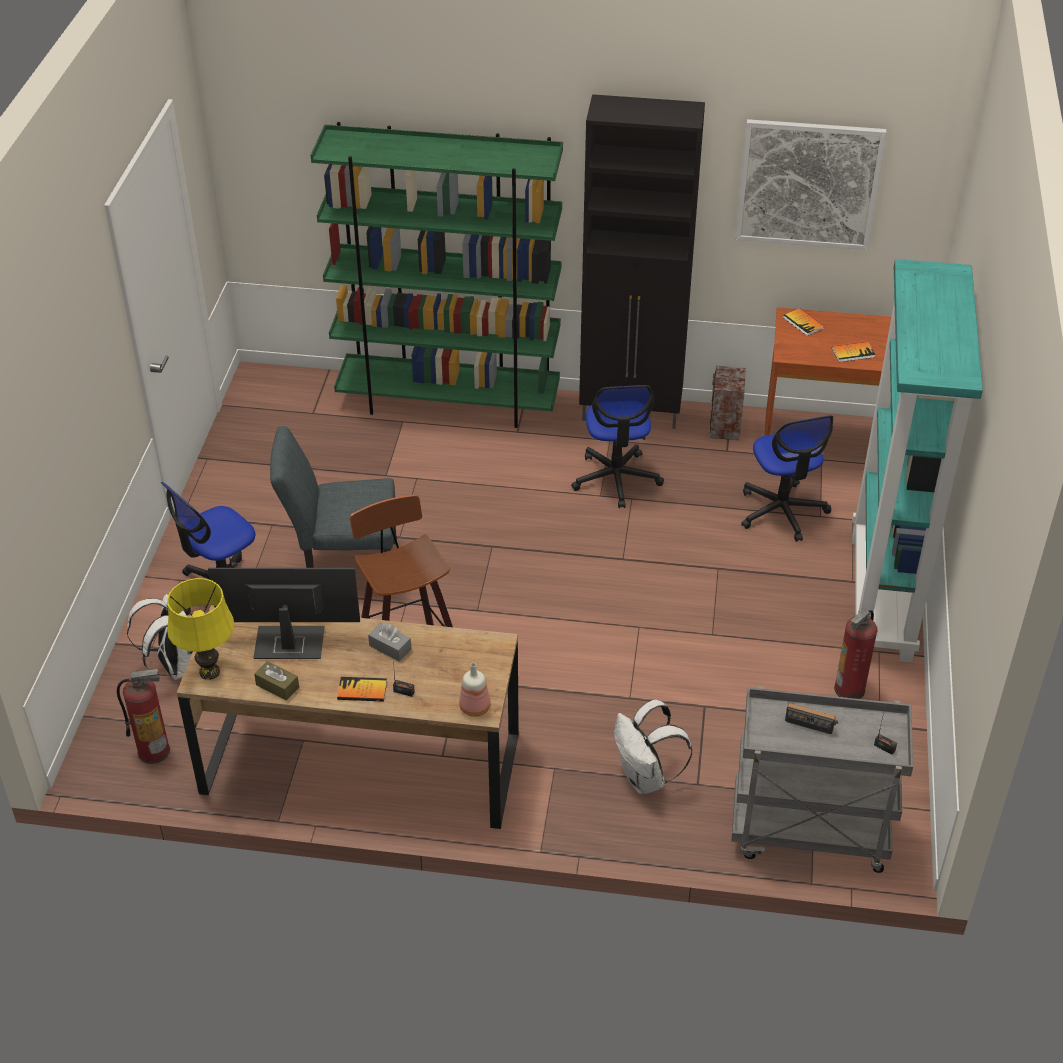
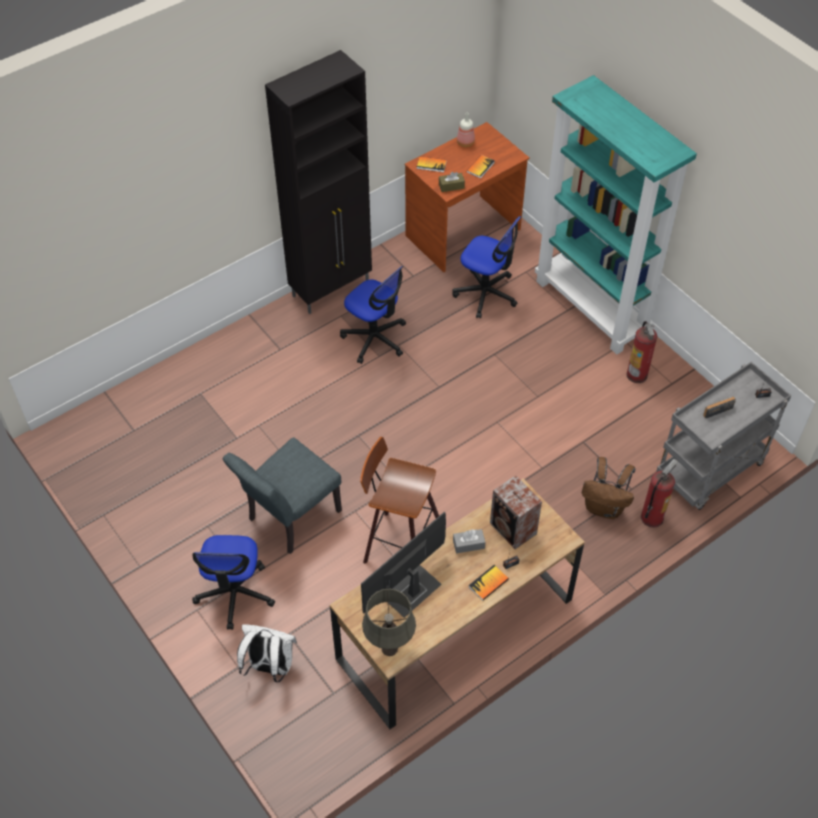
camera: 45 degrees left, 10 degrees up
(154, 751) = (328, 728): fire extinguisher -> fire extinguisher (652, 517)
(209, 671) = (389, 648): yellow table lamp -> grey table lamp
(277, 686) = (439, 622): brown tissue box -> brown tissue box (451, 186)
(449, 402) = (213, 359): green bookcase -> none
(474, 707) = (557, 540): bottle -> bottle (465, 142)
(646, 778) = (604, 507): white backpack -> brown backpack
(724, 427) = (394, 261): speaker -> speaker (513, 530)
(808, 184) = (410, 70): picture -> none

